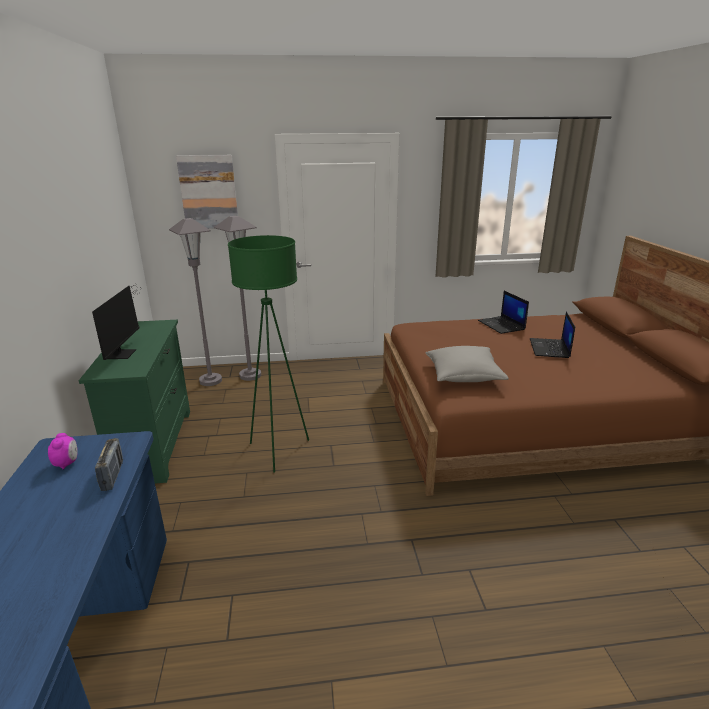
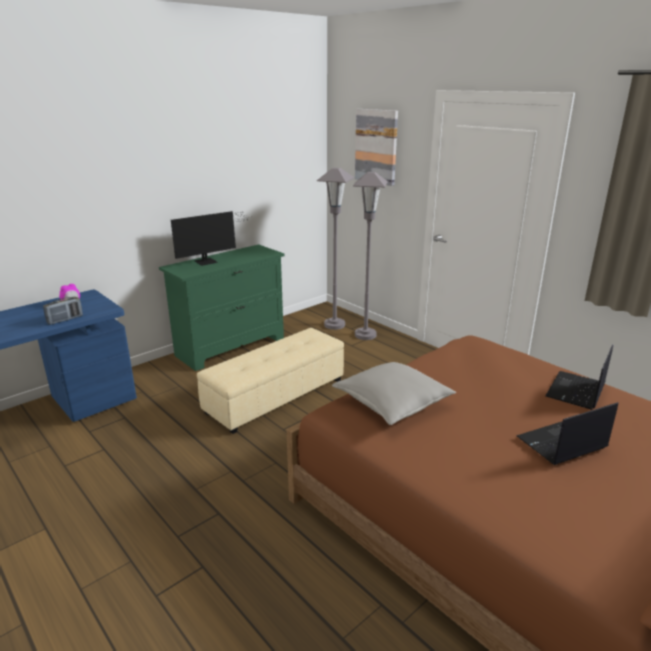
camera: 55 degrees right, 0 degrees up
(279, 451) = (275, 395): green floor lamp -> beige ottoman

